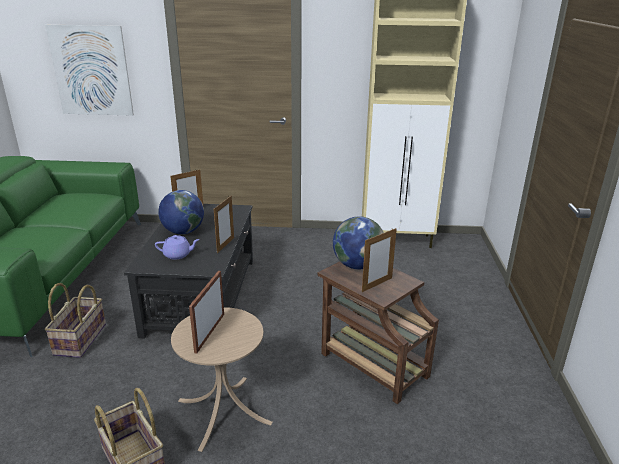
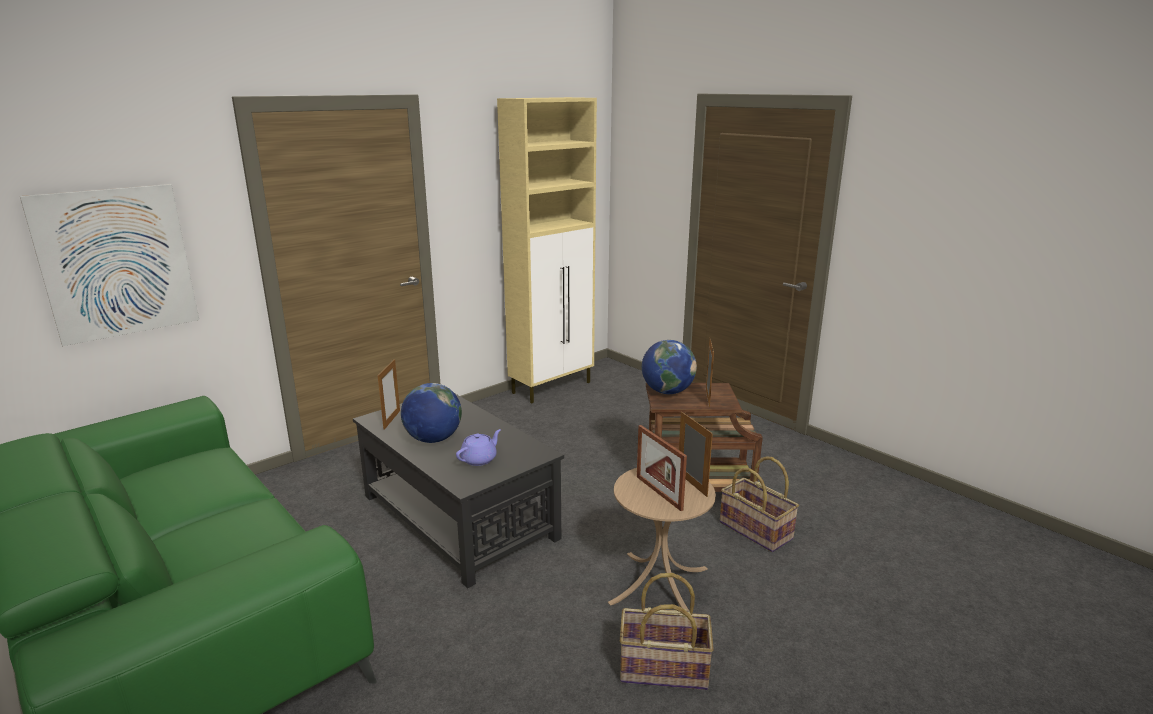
camera: 45 degrees left, 5 degrees down
(81, 340) = (404, 630): basket -> basket (756, 530)
(225, 245) = (506, 431): picture frame -> picture frame (691, 484)

